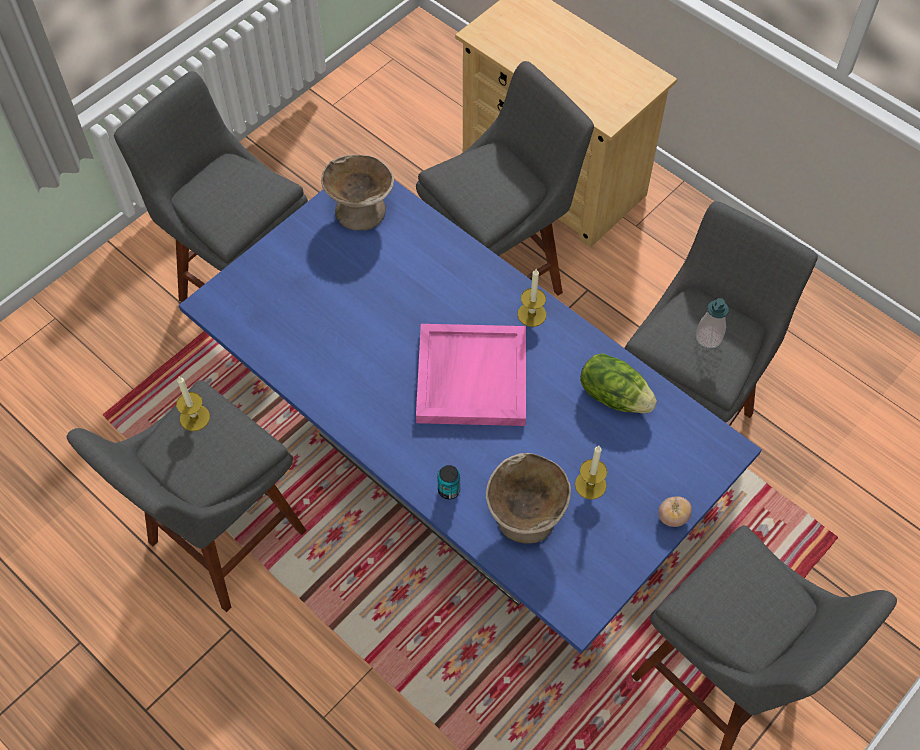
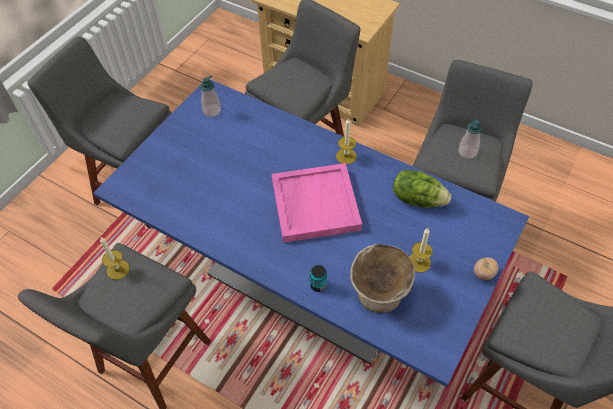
camera: 10 degrees left, 5 degrees down
(360, 211) = (212, 111): beige bowl -> soap dispenser

